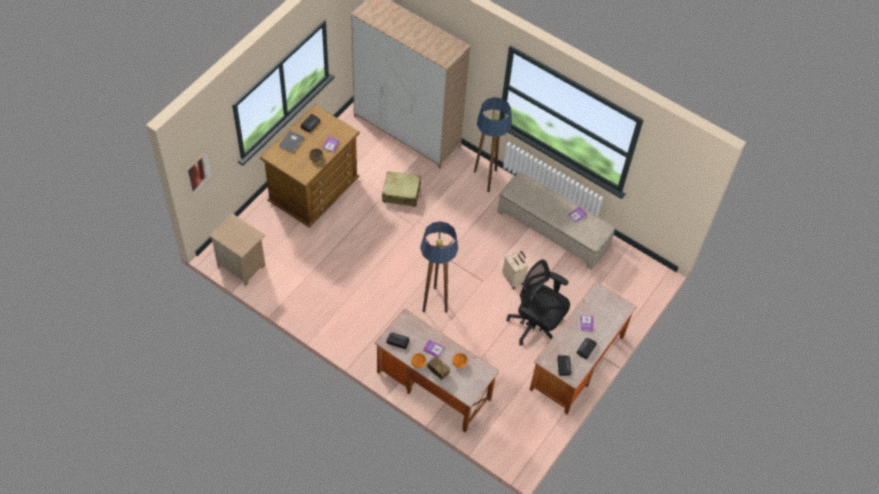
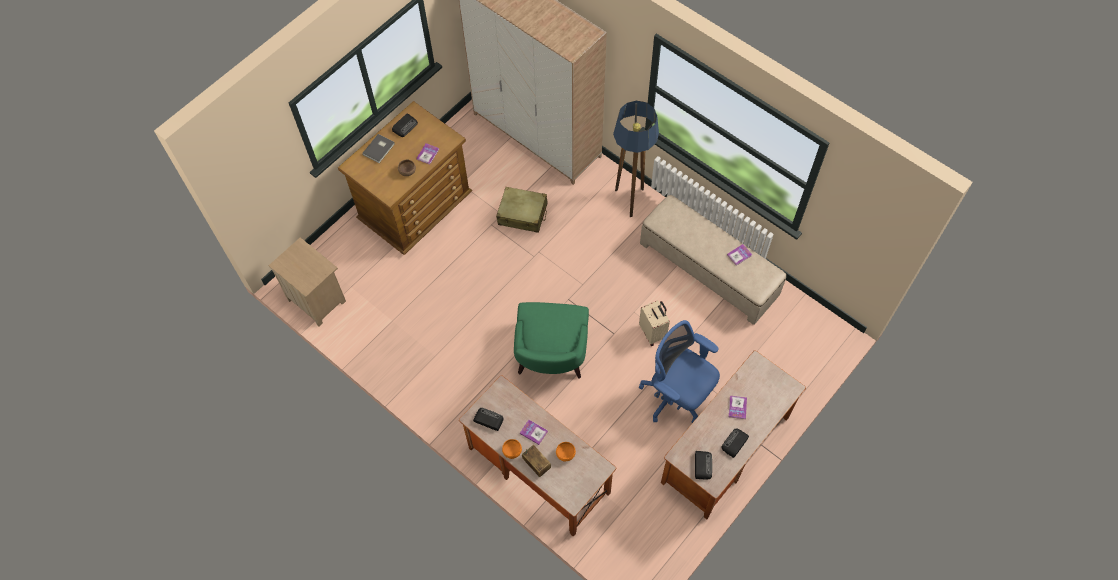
camera: 10 degrees right, 5 degrees up
(198, 173) = (248, 189): picture -> none
(434, 301) = (550, 357): floor lamp -> green armchair
(537, 325) = (678, 396): black office chair -> blue office chair

